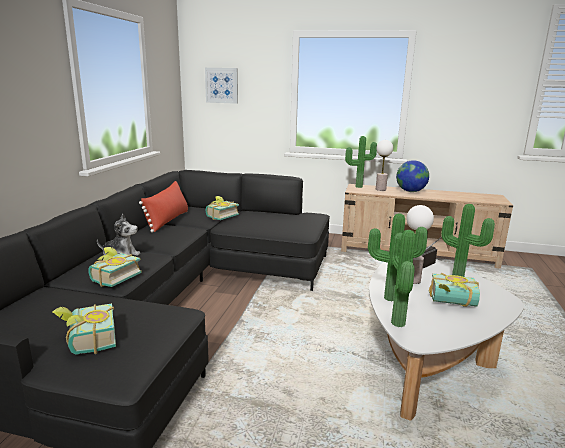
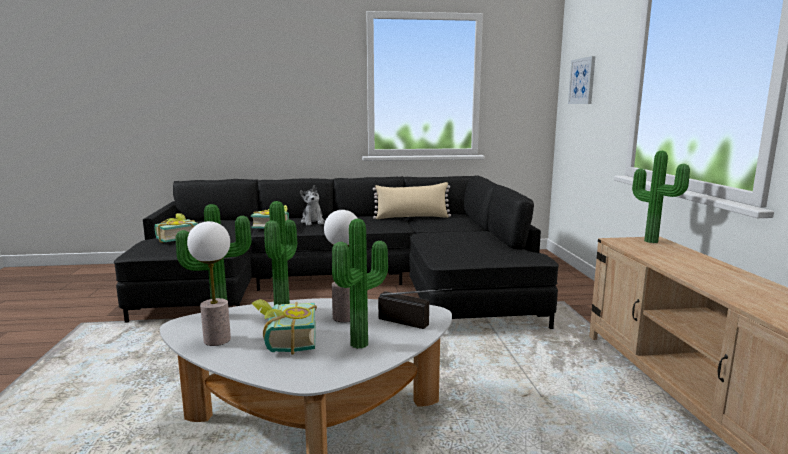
camera: 70 degrees right, 5 degrees down
(168, 220) = (412, 217): red pillow -> beige pillow
(220, 216) = (452, 227): book -> none
(380, 189) = (666, 252): table lamp -> table lamp (217, 340)
(410, 191) = (707, 269): globe -> none

